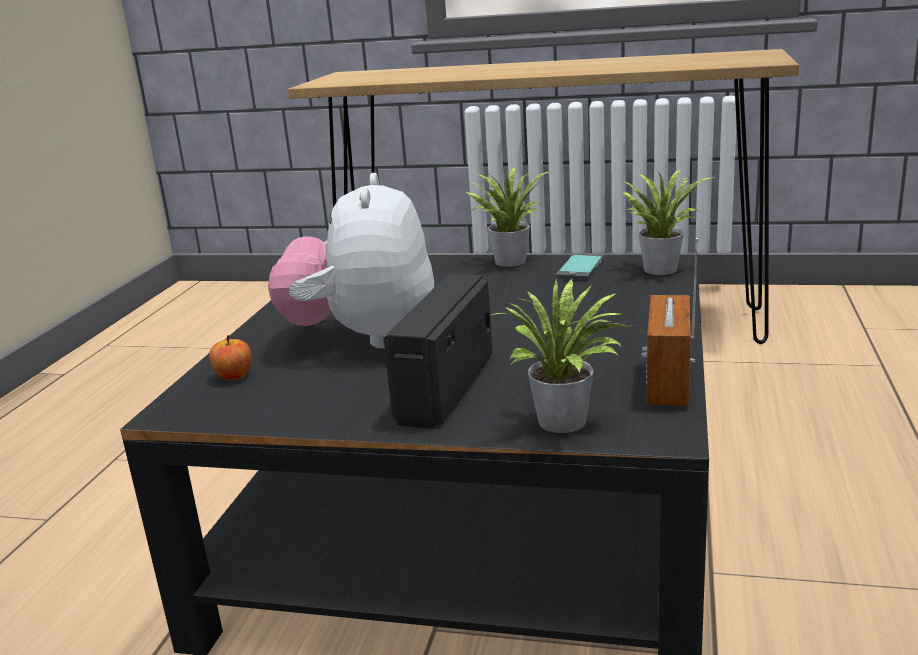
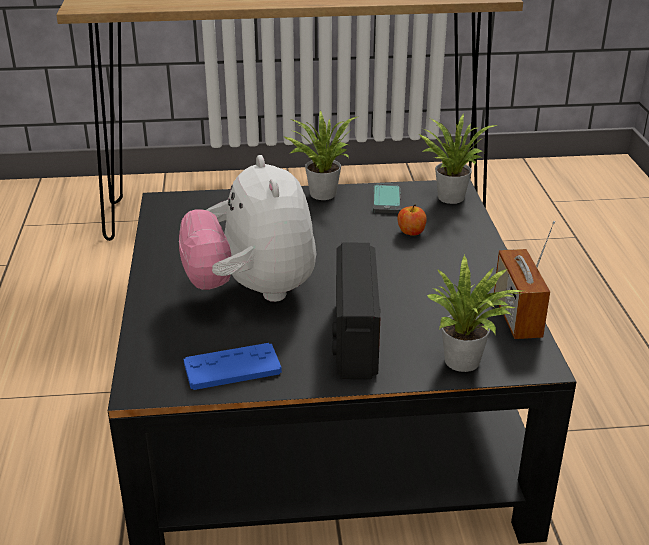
camera: 20 degrees left, 10 degrees up
(234, 376) = (167, 344): apple -> apple (411, 232)
(282, 403) = (232, 368): none -> blue game controller

